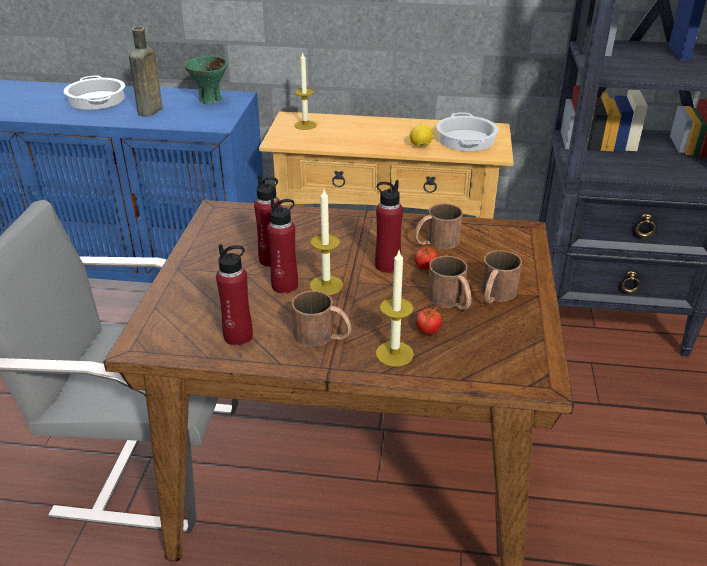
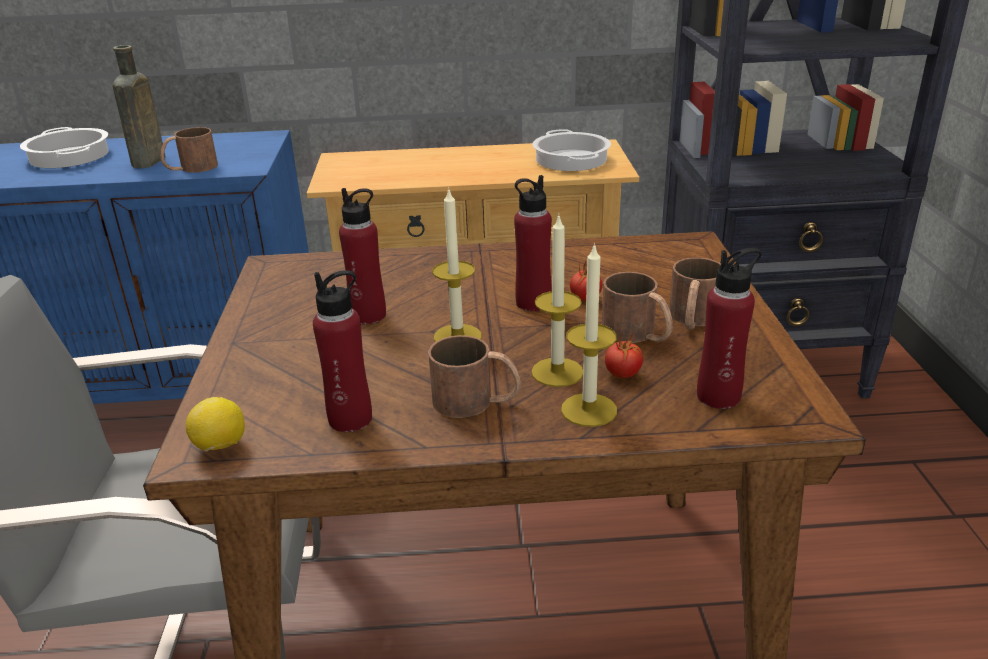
camera: 10 degrees left, 5 degrees down
(210, 100) = (230, 143): green bowl -> none
(285, 286) = (398, 344): red bottle -> red bottle (718, 396)
(305, 125) = (361, 164): candle -> candle (557, 372)
(420, 146) = (517, 171): lemon -> lemon (220, 447)
(435, 242) = (586, 268): brown mug -> brown mug (191, 168)

